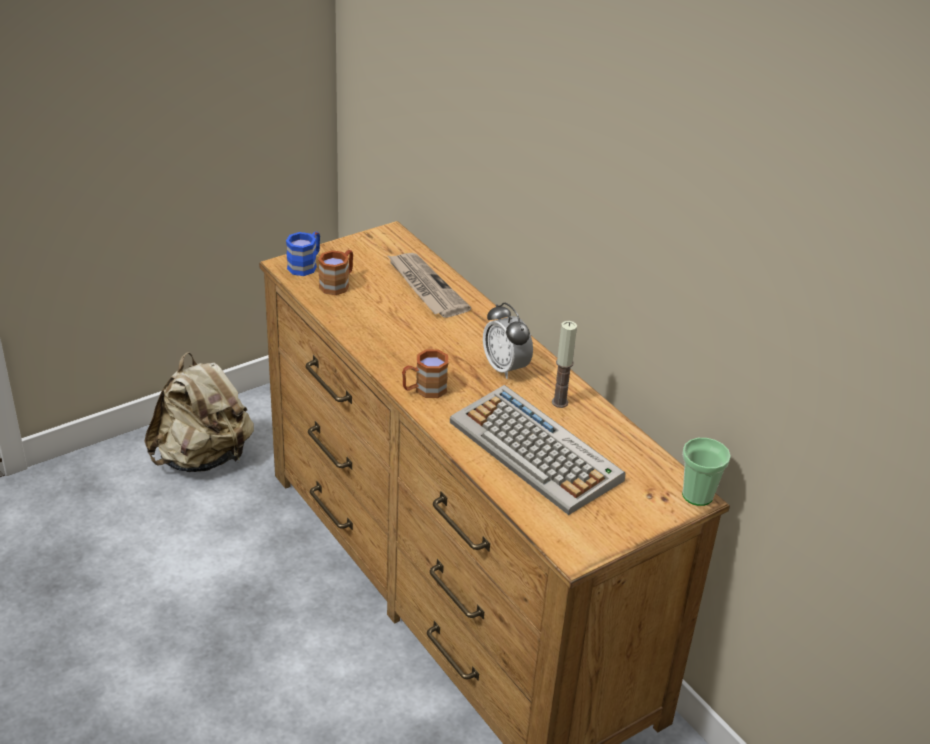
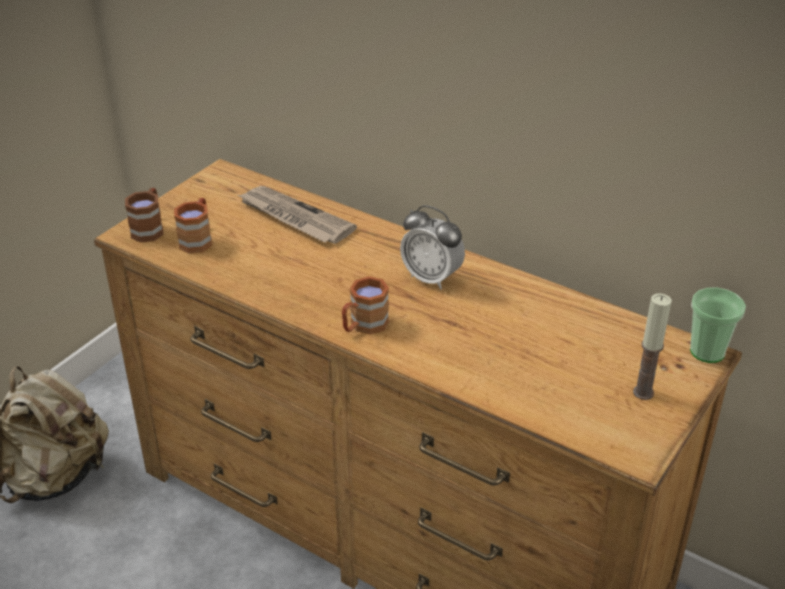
camera: 20 degrees left, 0 degrees up
(306, 265) = (149, 228): blue mug -> brown mug
(537, 451) = (523, 356): keyboard -> none
(559, 402) = (509, 297): candle -> candle (643, 392)

